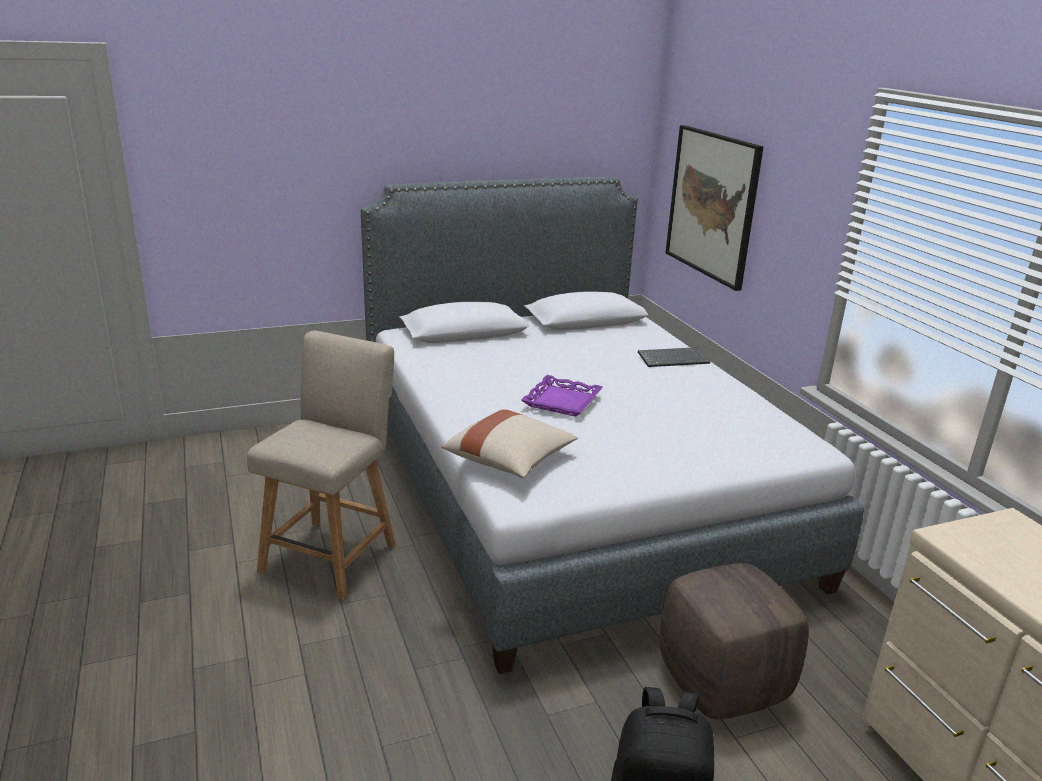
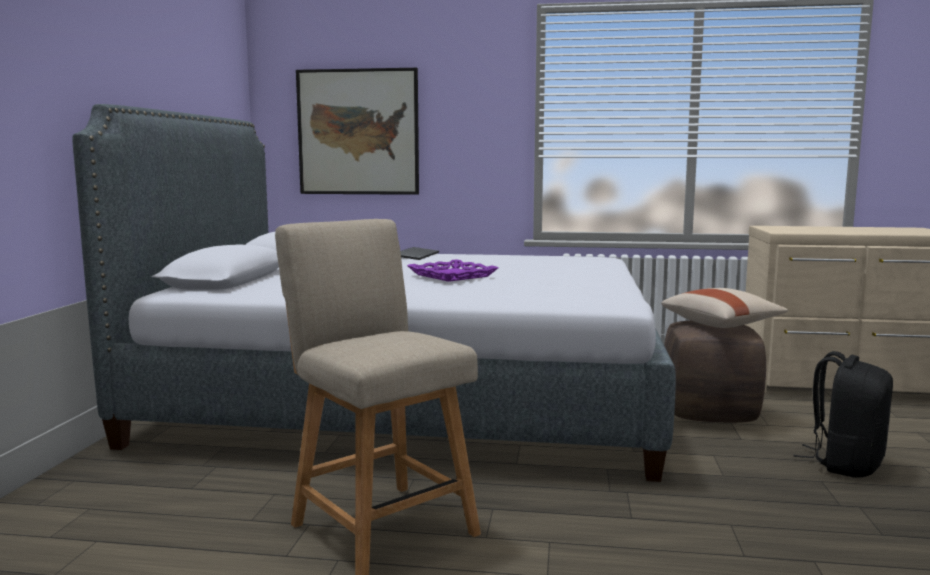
camera: 60 degrees left, 15 degrees down
(510, 460) = (543, 296): beige pillow -> beige pillow (722, 324)

